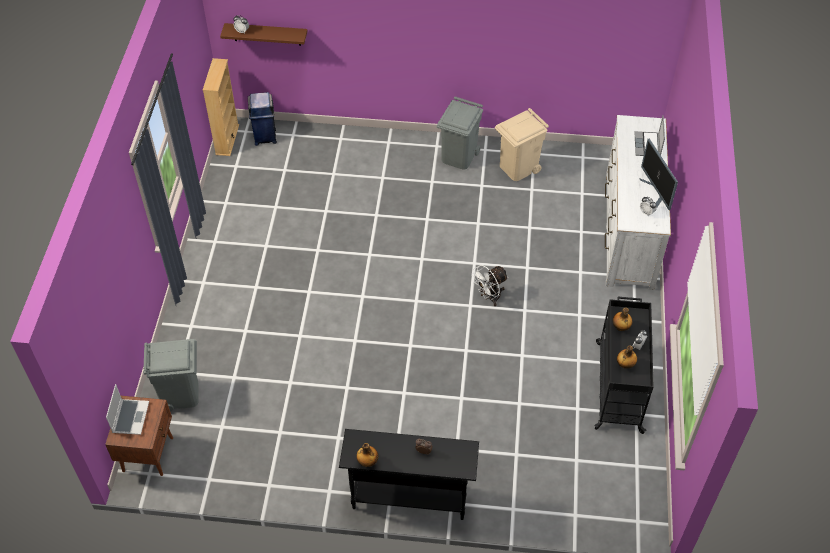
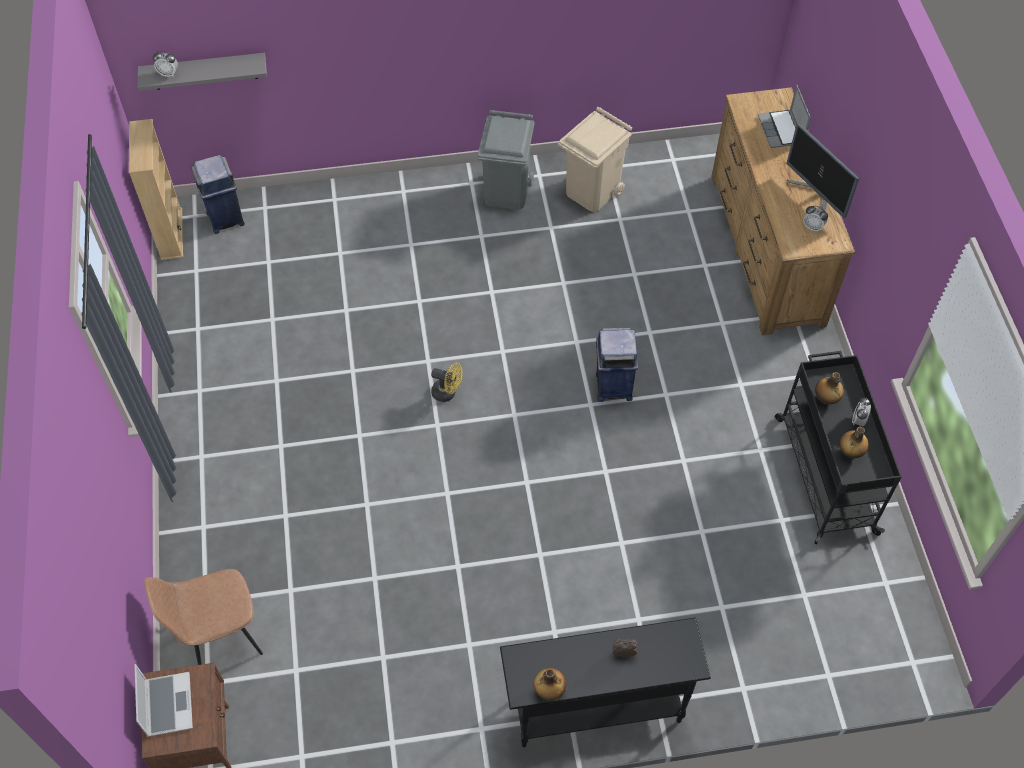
camera: 15 degrees left, 5 degrees up
(181, 394) = (220, 635): grey trash can -> brown chair
(266, 34) = (204, 71): brown shelf -> grey shelf
(376, 277) = (447, 393): none -> yellow fan
(489, 297) = (612, 386): white fan -> blue trash can
(629, 229) = (766, 249): white dresser -> brown dresser

